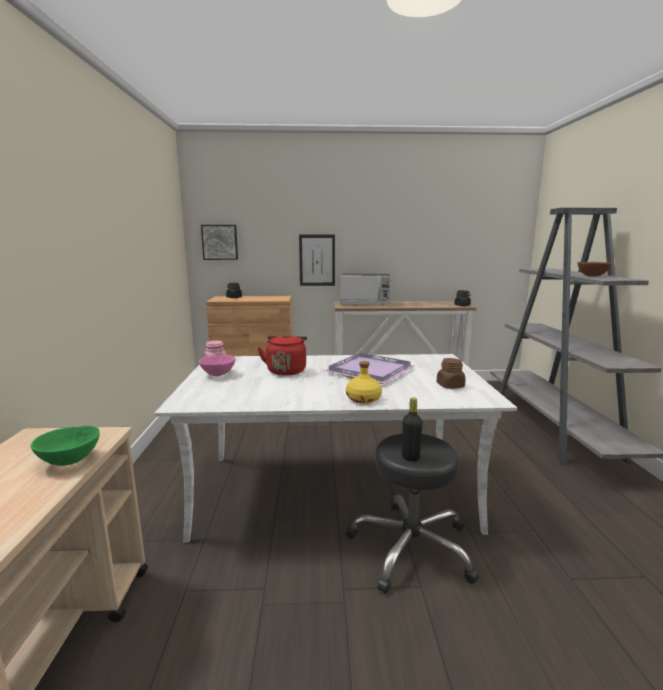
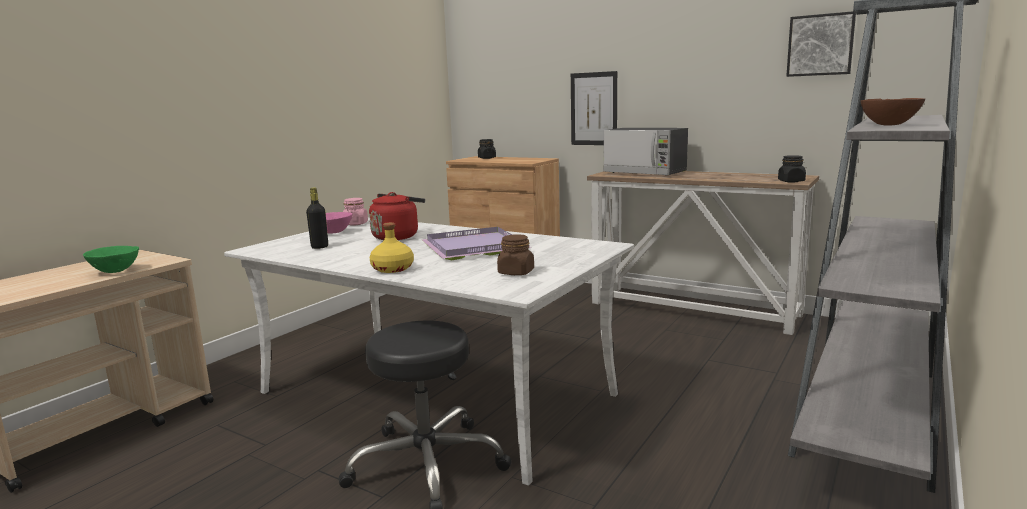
camera: 35 degrees right, 0 degrees up
(220, 242) = (482, 88): picture -> picture (820, 45)
(410, 457) = (393, 340): black bottle -> black bottle (319, 247)

